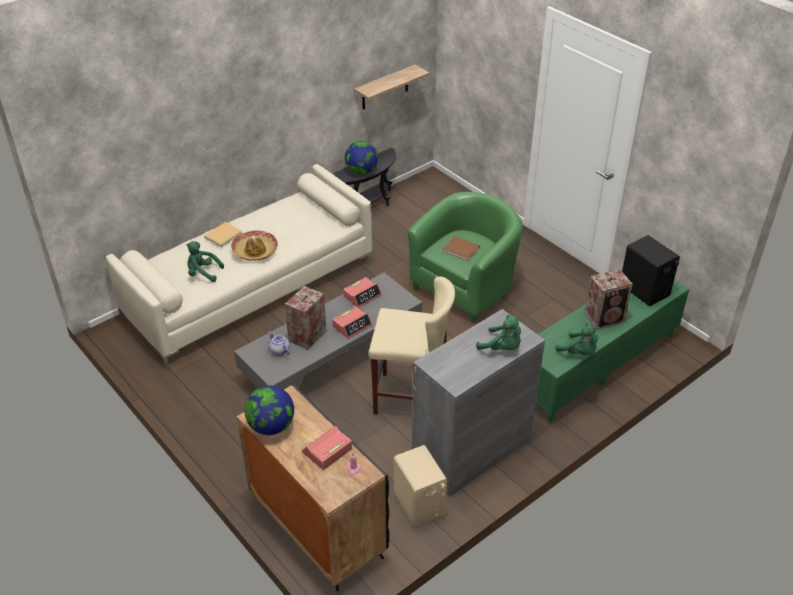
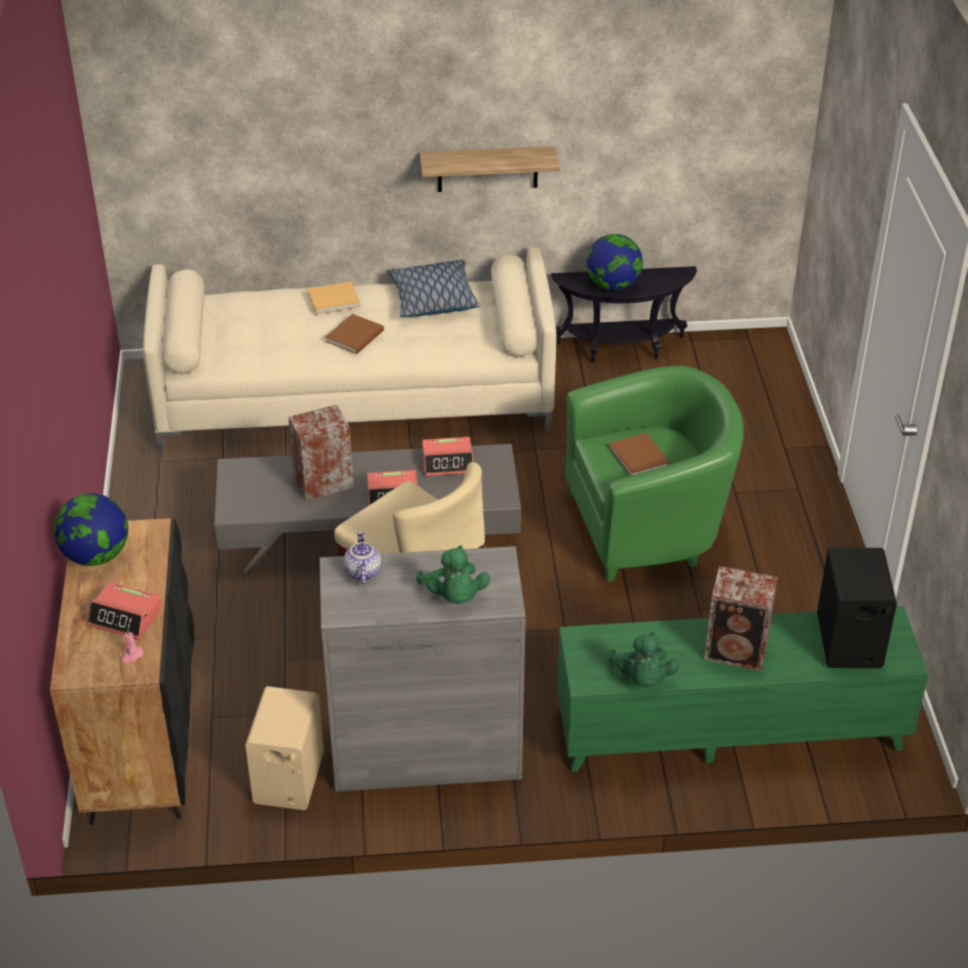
camera: 35 degrees right, 0 degrees up
(203, 273) = (262, 339): green plush toy -> none
(255, 250) = (353, 336): hat -> brown book
(277, 214) = (432, 299): none -> pillow
(279, 351) = (269, 485): teapot -> teapot (362, 572)
(327, 451) = (125, 617): alarm clock -> alarm clock turned 150 degrees counterclockwise
(385, 88) = (694, 163): shelf -> shelf (487, 169)

